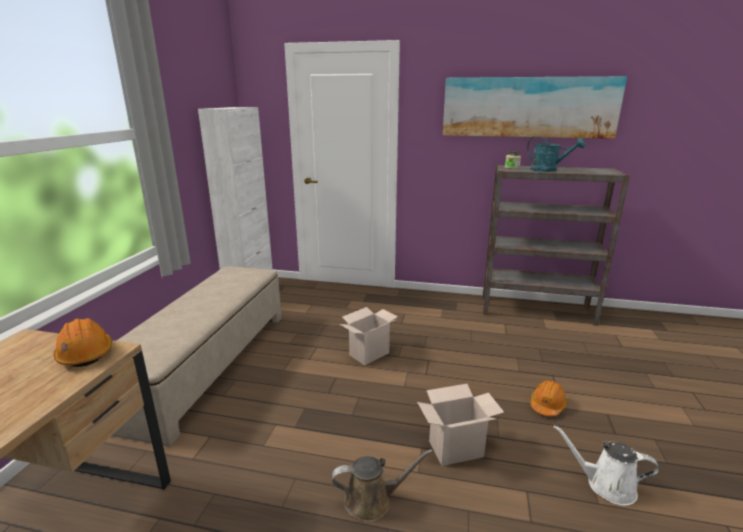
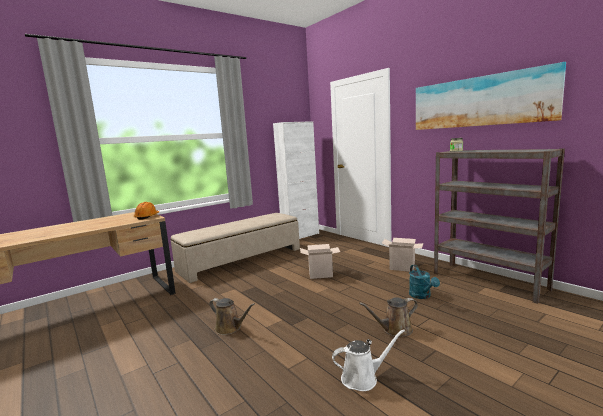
camera: 40 degrees right, 10 degrees down
(456, 448) = (300, 326): cardboard box -> cardboard box (403, 267)
(547, 405) = (394, 330): orange hard hat -> brown watering can
(548, 170) = (482, 151): turquoise watering can -> turquoise watering can (422, 296)
(606, 485) = (362, 378): white watering can -> white watering can turned 105 degrees clockwise

